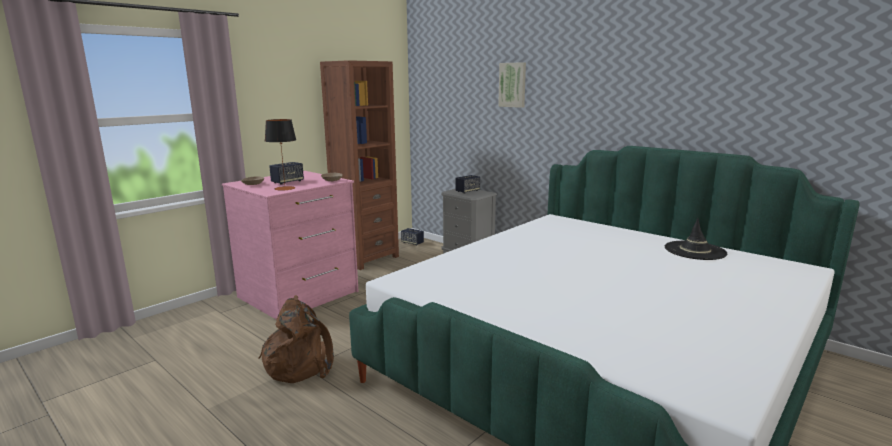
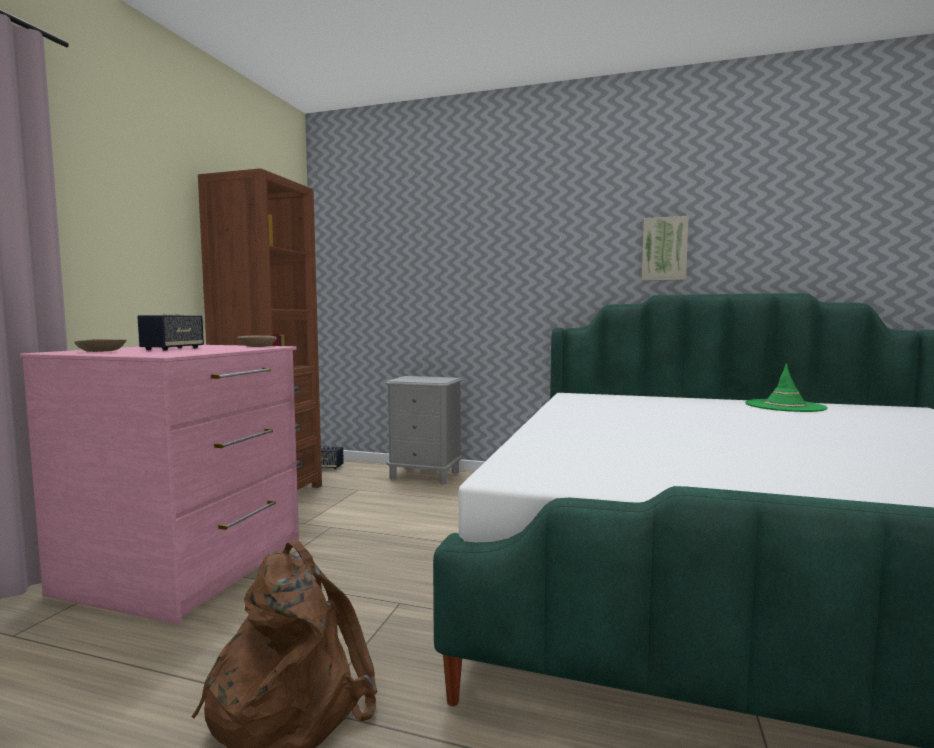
camera: 25 degrees left, 10 degrees down
(285, 188) = (184, 352): table lamp -> none
(467, 191) = (422, 378): speaker -> none
(513, 85) = (481, 232): picture -> picture (664, 249)
(695, 251) = (785, 406): black hat -> green hat

